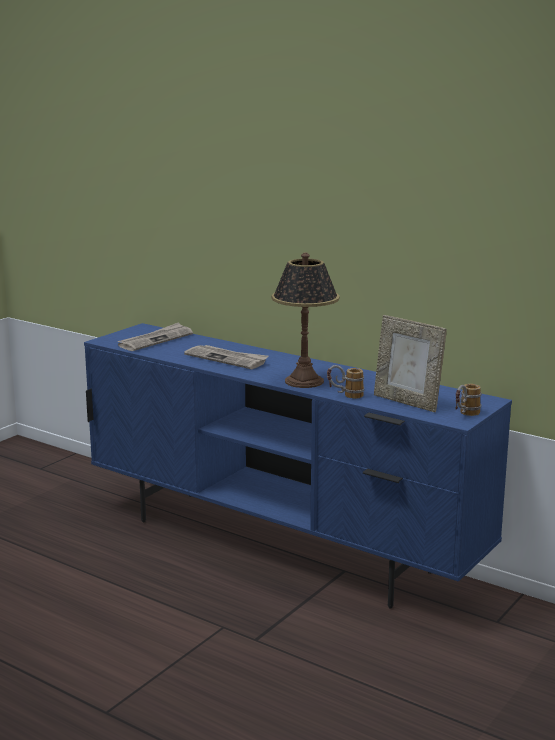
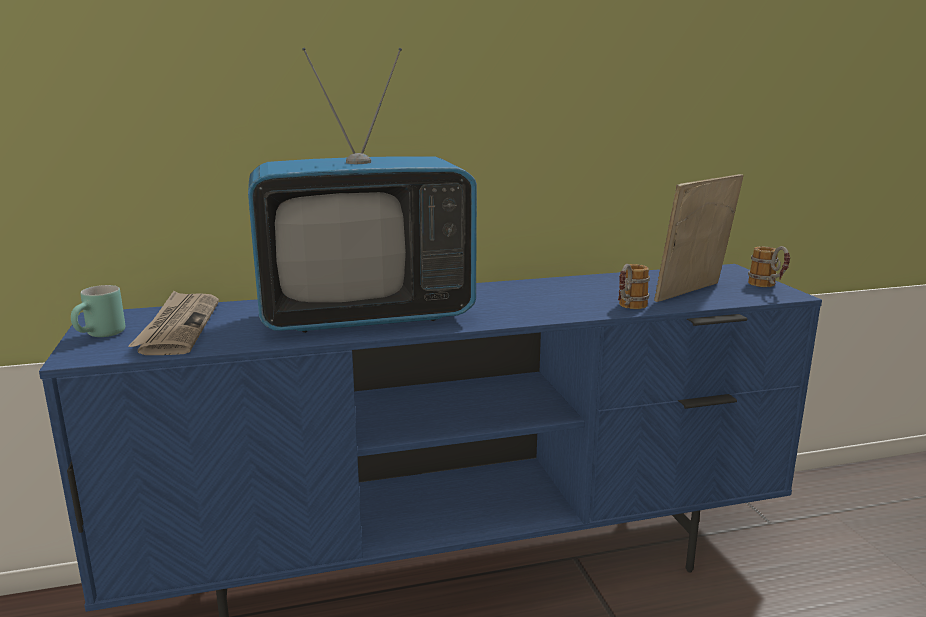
camera: 50 degrees left, 0 degrees up
(125, 335) = (102, 336): none -> turquoise mug
(227, 359) = (366, 316): newspaper -> television
(304, 381) = (537, 309): table lamp -> none
(407, 402) = (693, 293): picture frame -> picture frame turned 150 degrees clockwise

